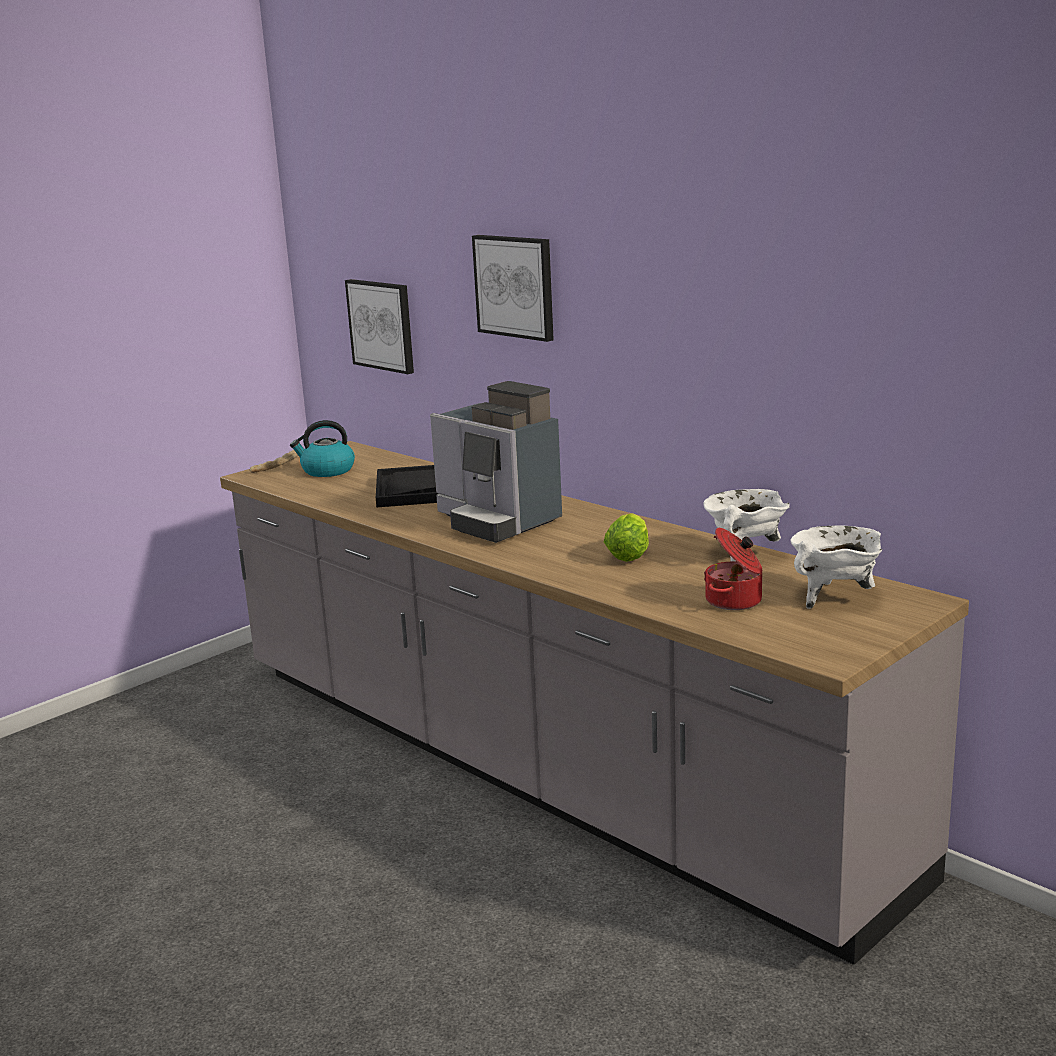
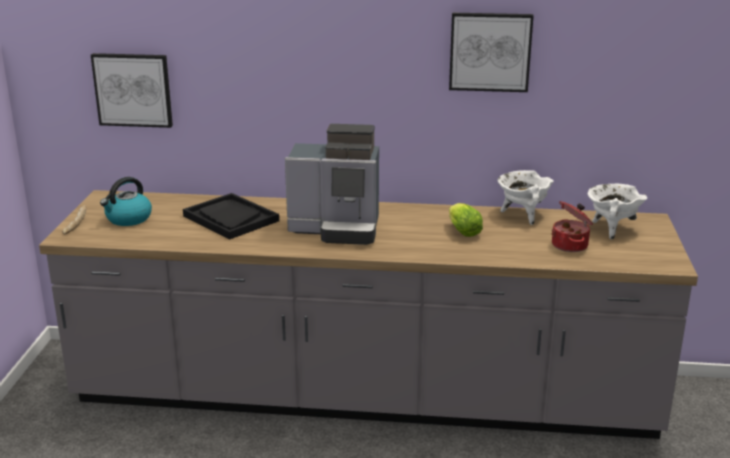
camera: 40 degrees left, 5 degrees up
(515, 286) = (293, 50): picture -> picture (490, 52)

